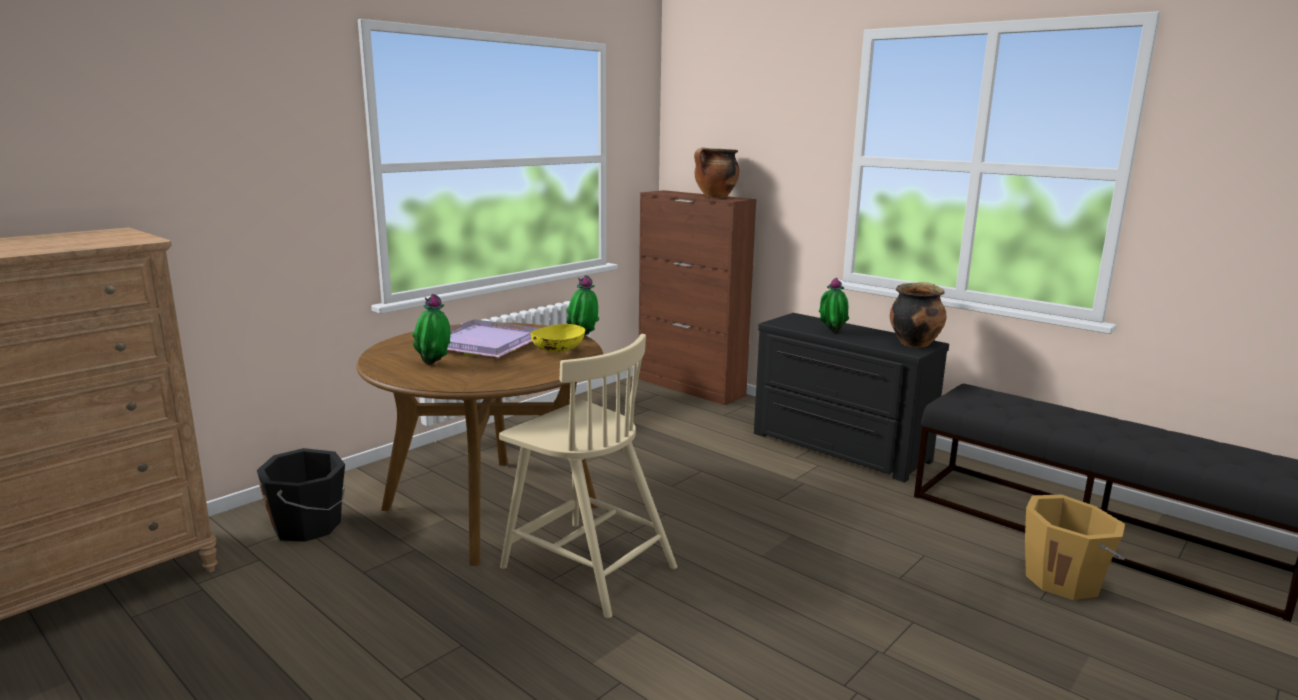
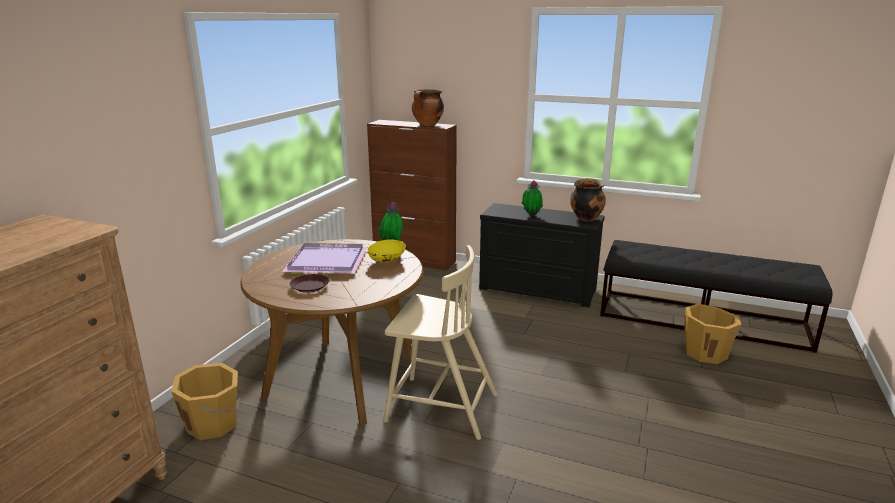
camera: 20 degrees left, 5 degrees up
(309, 526) = (214, 423): black bucket -> orange bucket
(434, 364) = (310, 286): potted plant -> brown plate

